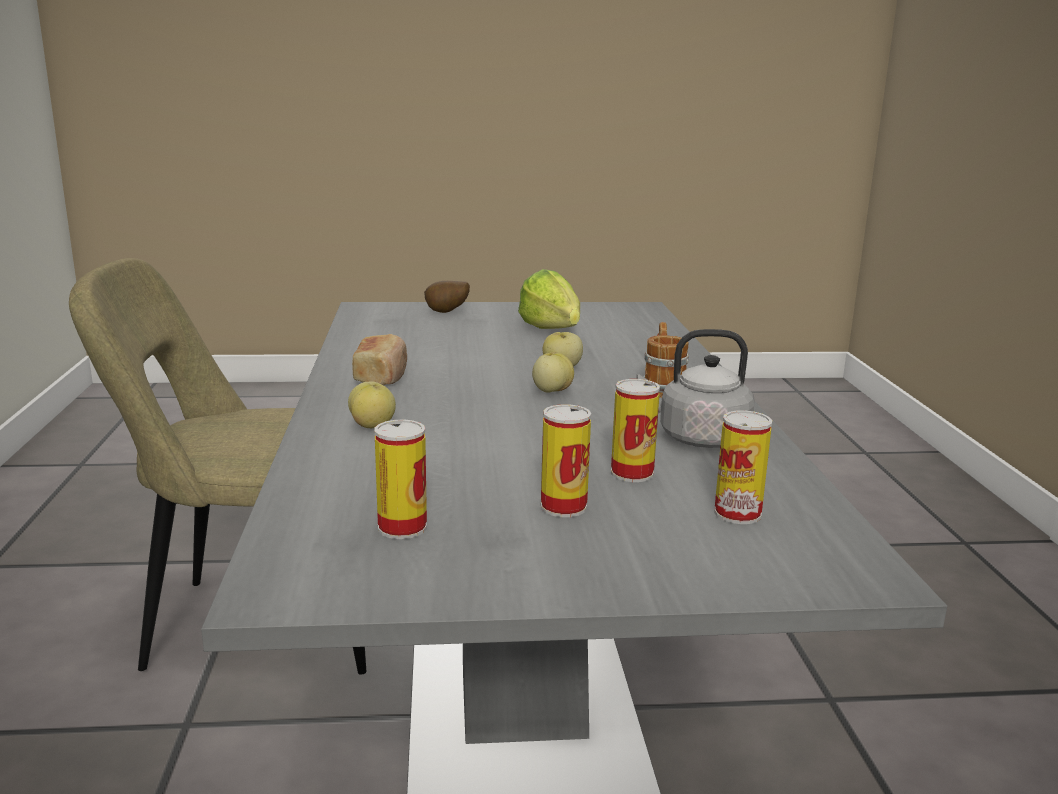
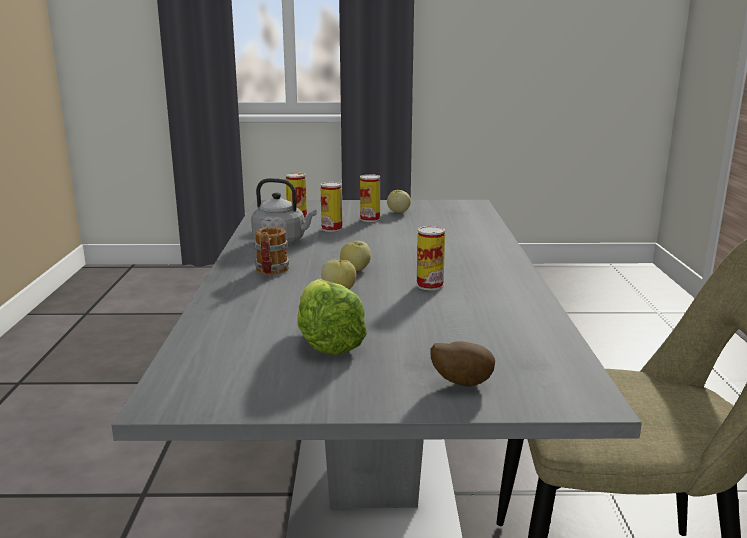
camera: 175 degrees left, 0 degrees up
(372, 426) = (472, 249): apple -> apple (398, 212)
(382, 375) = (488, 283): bread -> none
(402, 527) = (437, 215): can -> can (429, 285)

